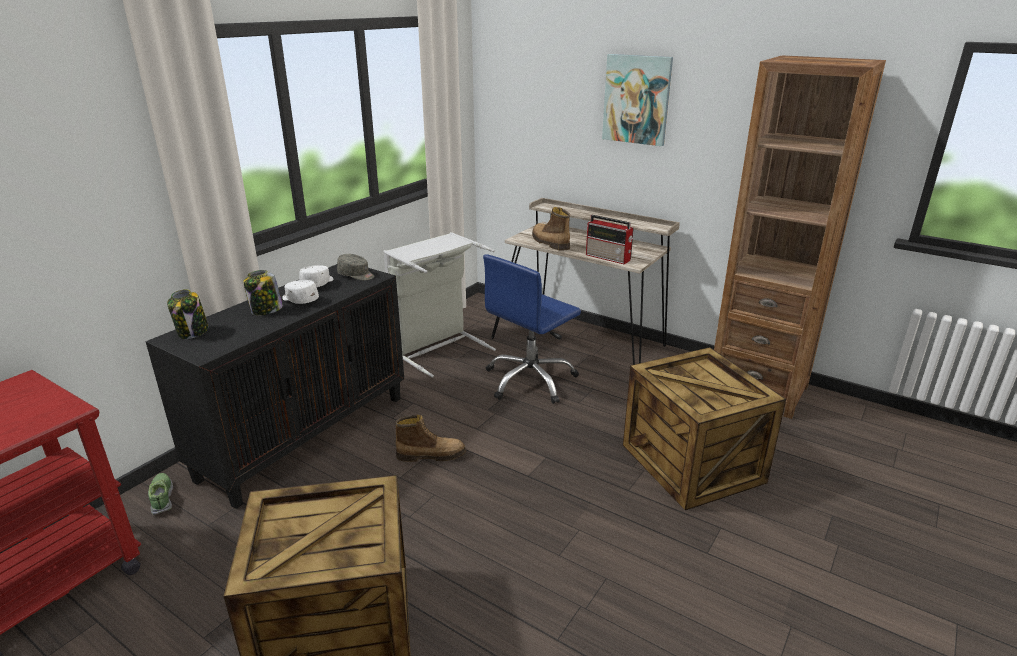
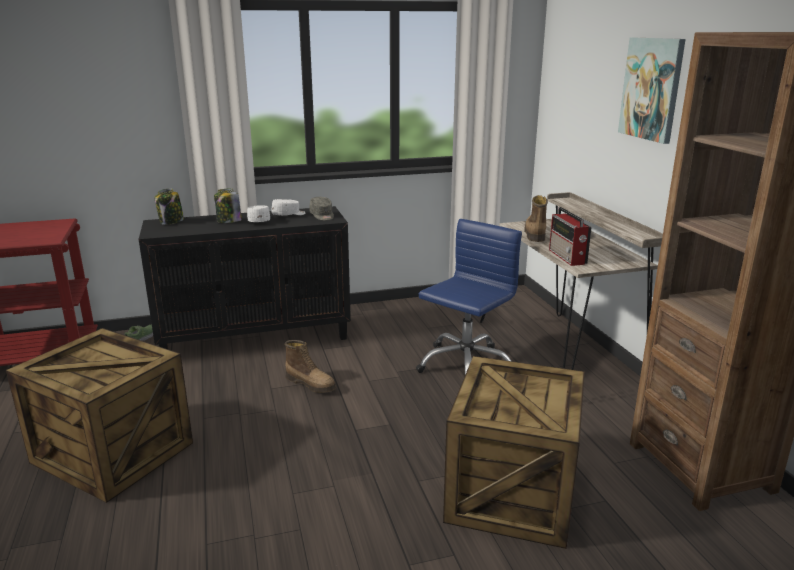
camera: 40 degrees right, 5 degrees down
(438, 348) = (426, 315): grey laundry basket -> none
(530, 380) = (465, 364): blue office chair -> blue office chair turned 135 degrees clockwise

